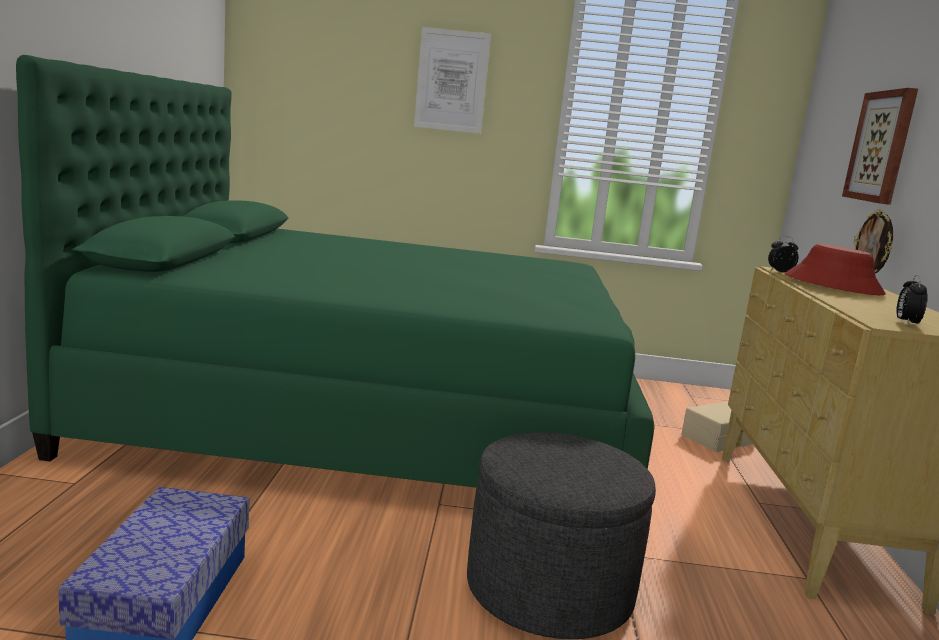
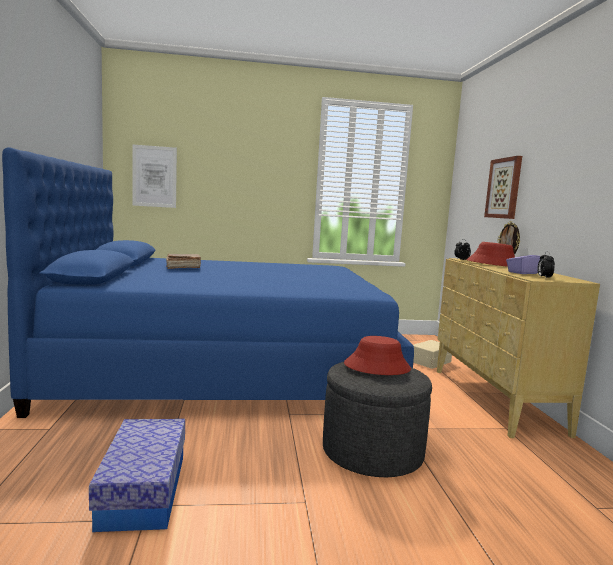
camera: 10 degrees left, 5 degrees down
(315, 251) = (182, 268): none -> brown book
(371, 415) = (226, 368): green bed -> blue bed
(451, 81) = (251, 162): picture -> picture (154, 176)
(569, 450) = (377, 367): none -> red hat
(873, 308) = (522, 273): none -> purple tissue box

